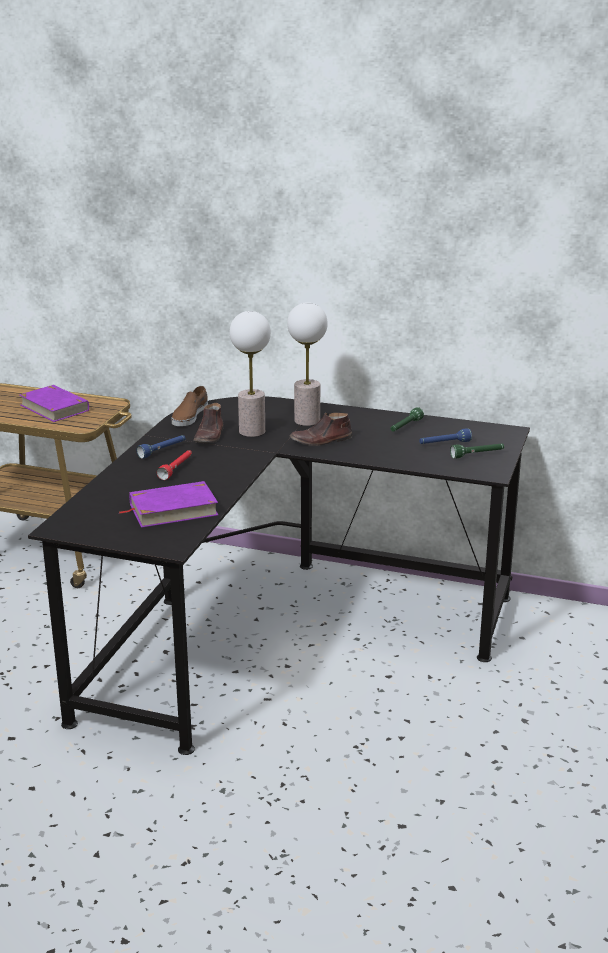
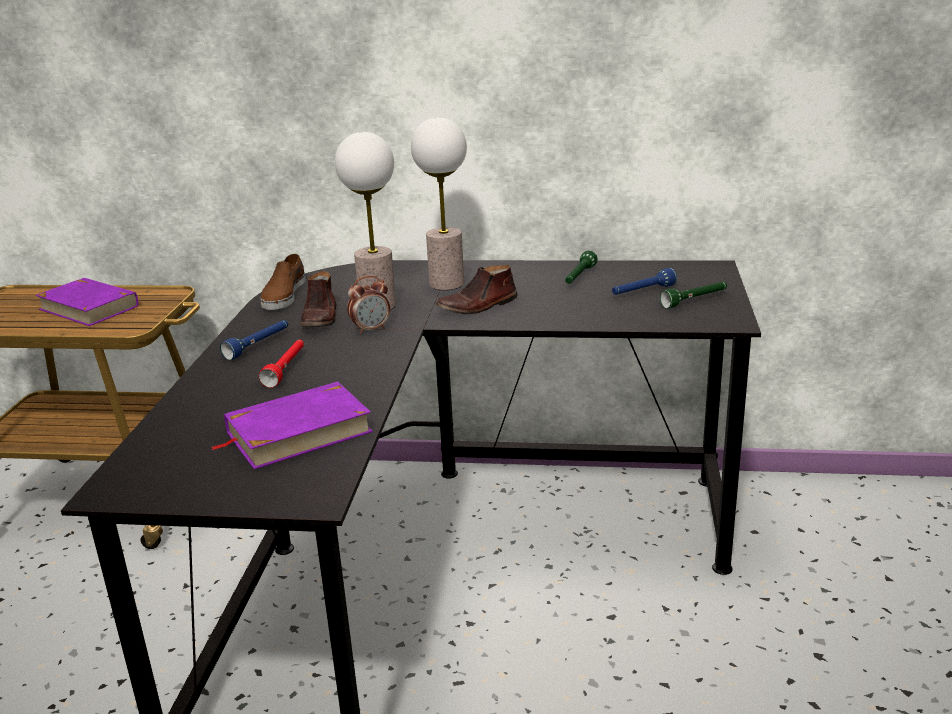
camera: 10 degrees left, 0 degrees up
(241, 448) = (371, 329): none -> alarm clock

